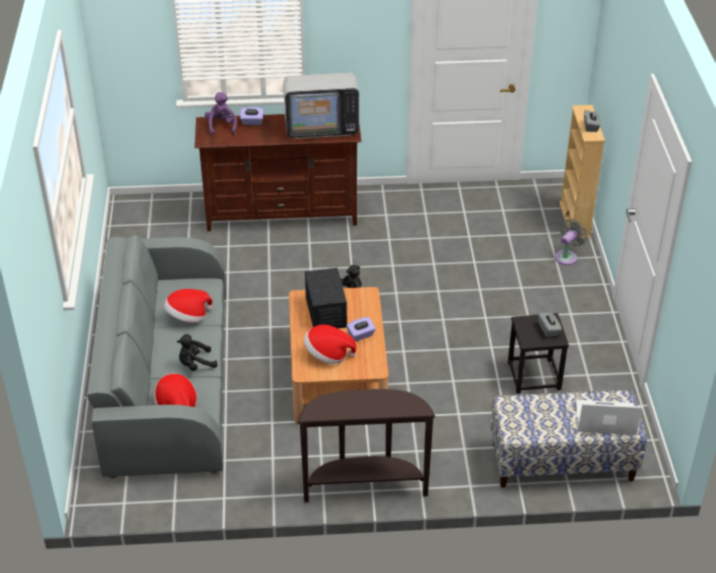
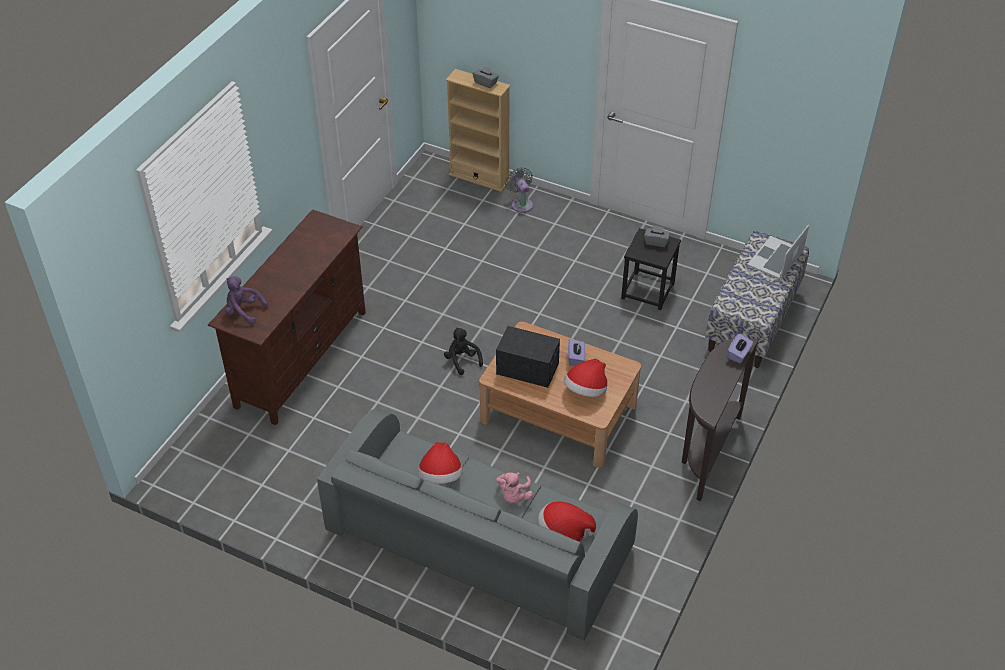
camera: 60 degrees left, 5 degrees up
(195, 364) = (514, 496): black plush toy -> pink plush toy
(252, 122) = (259, 286): purple tissue box -> purple tissue box (739, 354)
(321, 126) = (313, 241): television -> none

